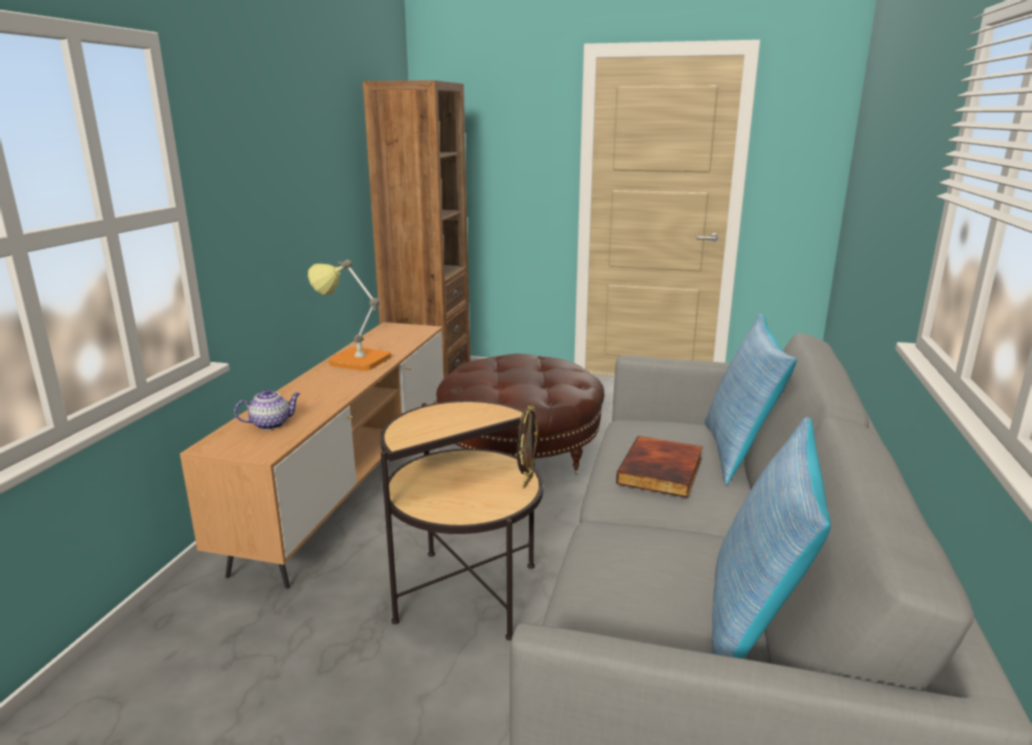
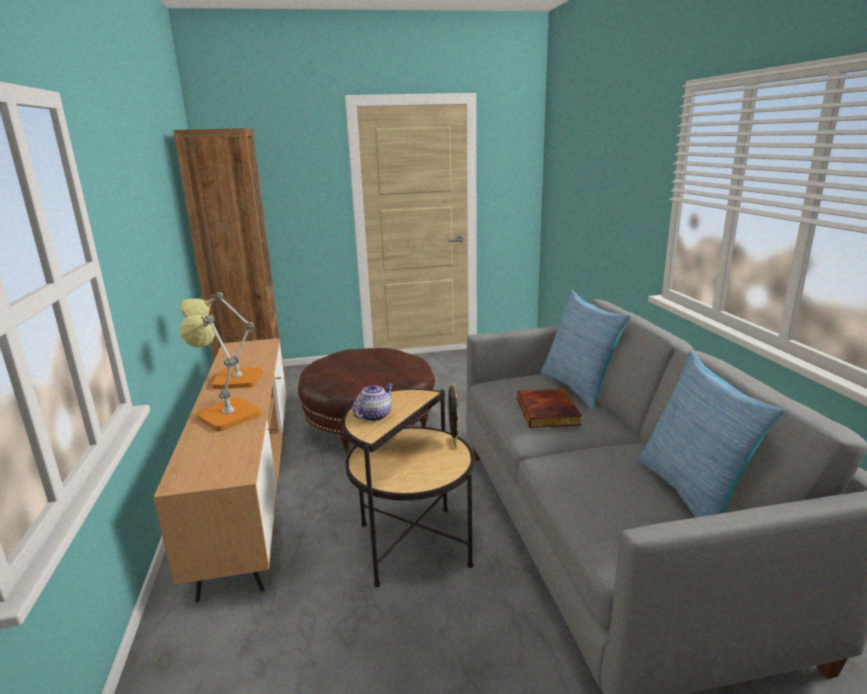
camera: 25 degrees left, 0 degrees up
(271, 424) = (216, 450): teapot -> teapot (374, 415)
(314, 391) = (224, 413): none -> table lamp

